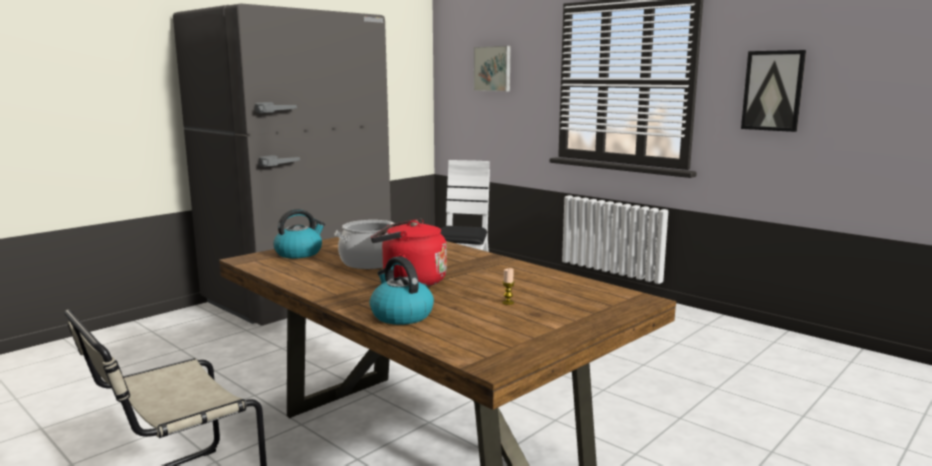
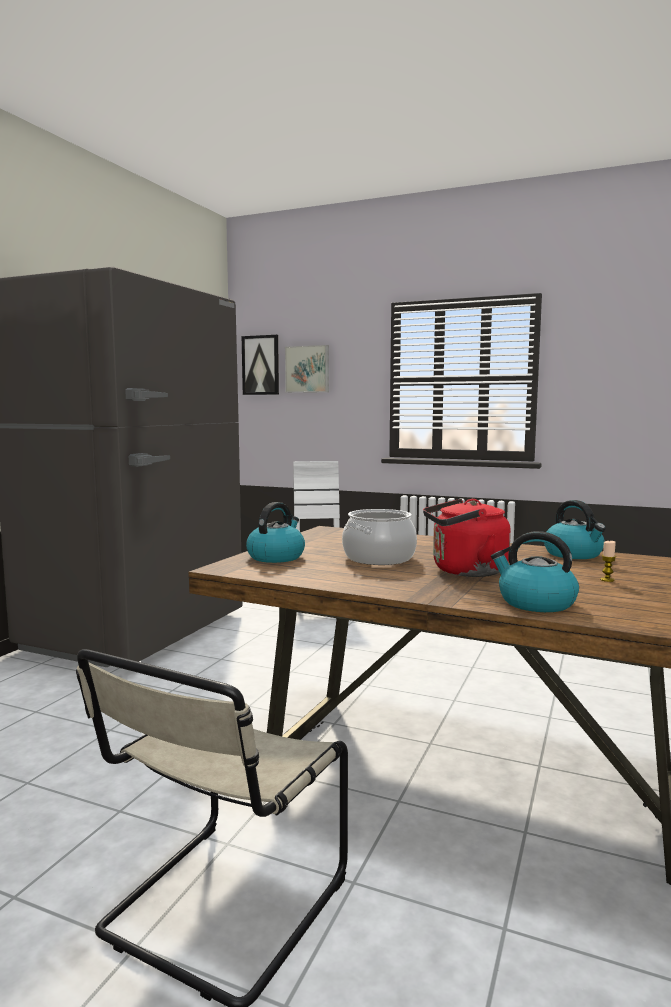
camera: 20 degrees left, 5 degrees down
(539, 275) = (574, 554): none -> kettle
(773, 90) = (615, 383): picture -> picture (261, 365)

